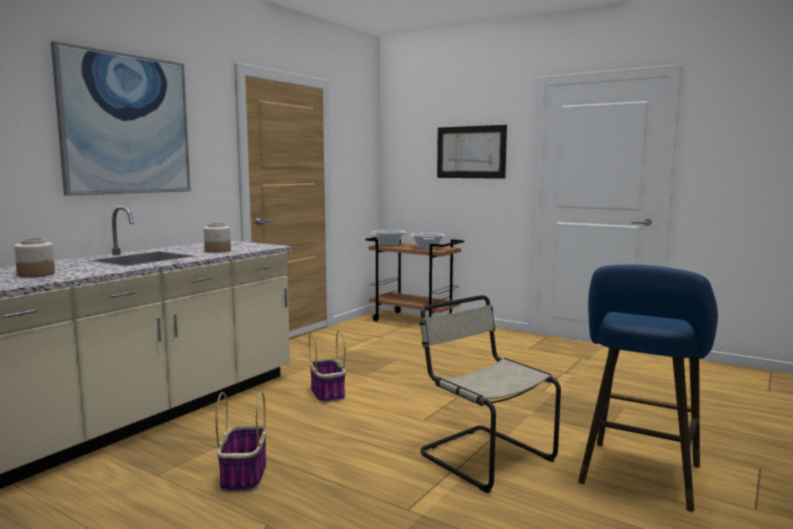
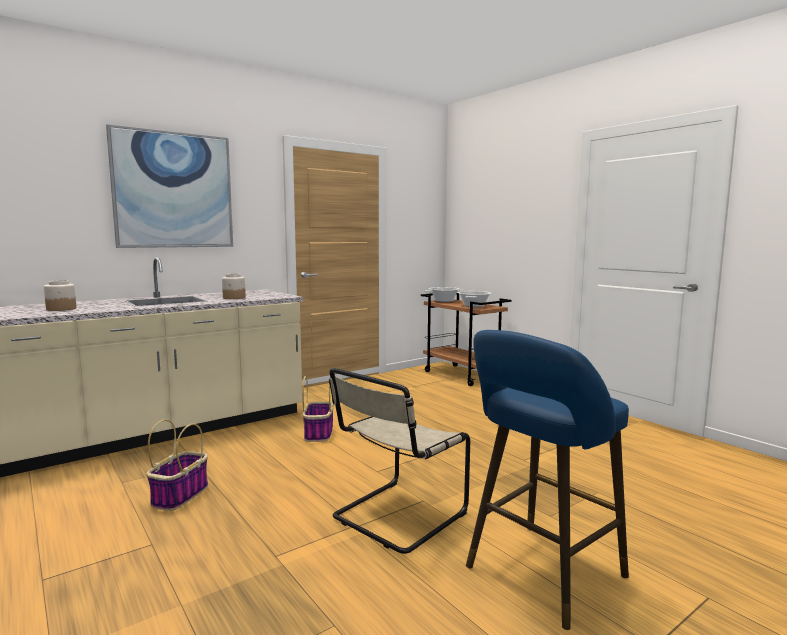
camera: 20 degrees right, 0 degrees up
(471, 152) = (520, 212): picture -> none
(482, 456) = (396, 517): beige chair -> beige chair turned 120 degrees counterclockwise

